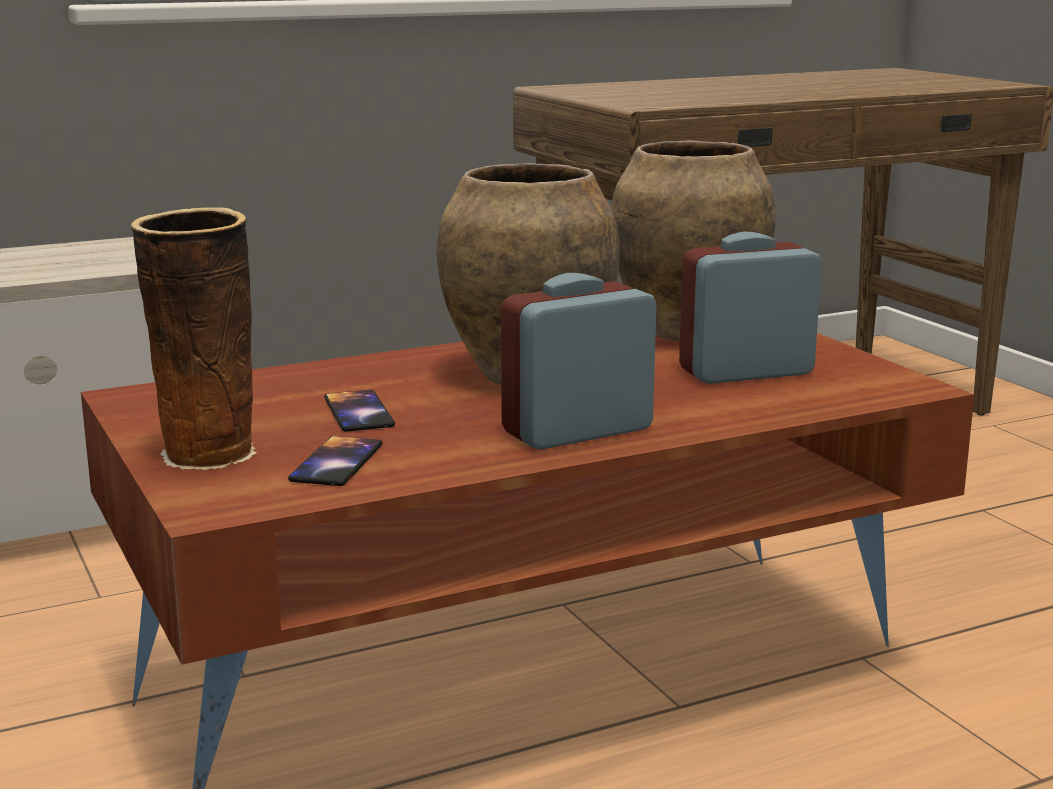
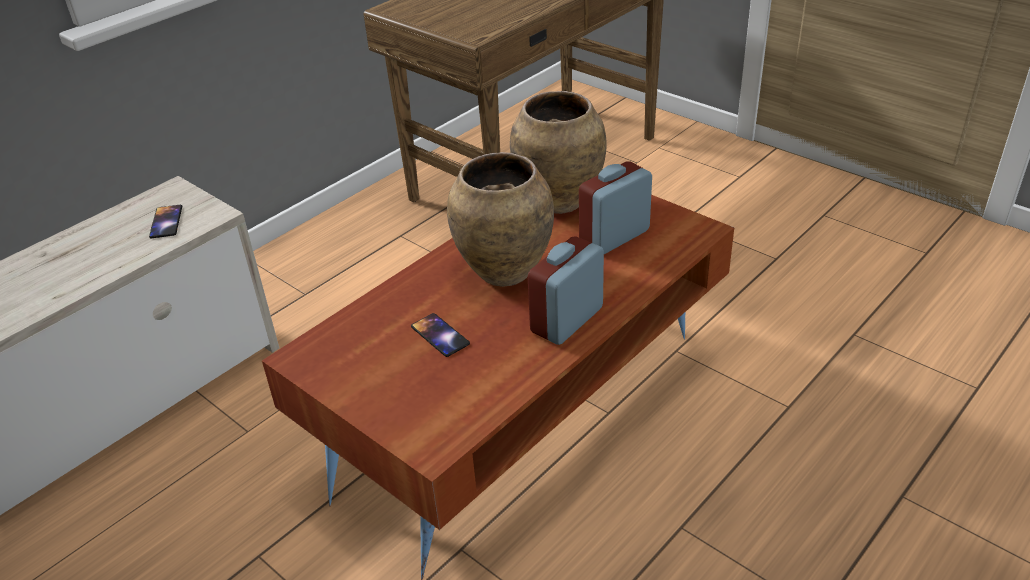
camera: 20 degrees left, 20 degrees up
(206, 455) = (390, 403): vase -> none
(336, 462) = (465, 387): phone -> phone (166, 222)

